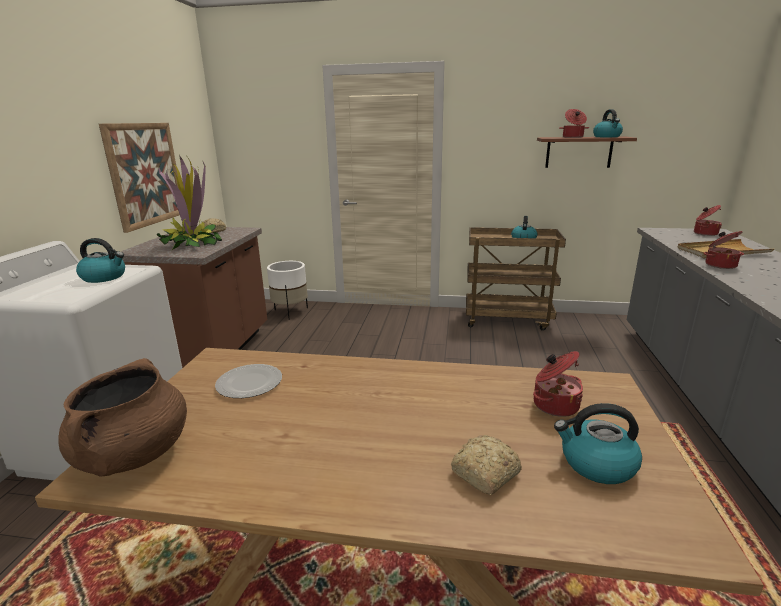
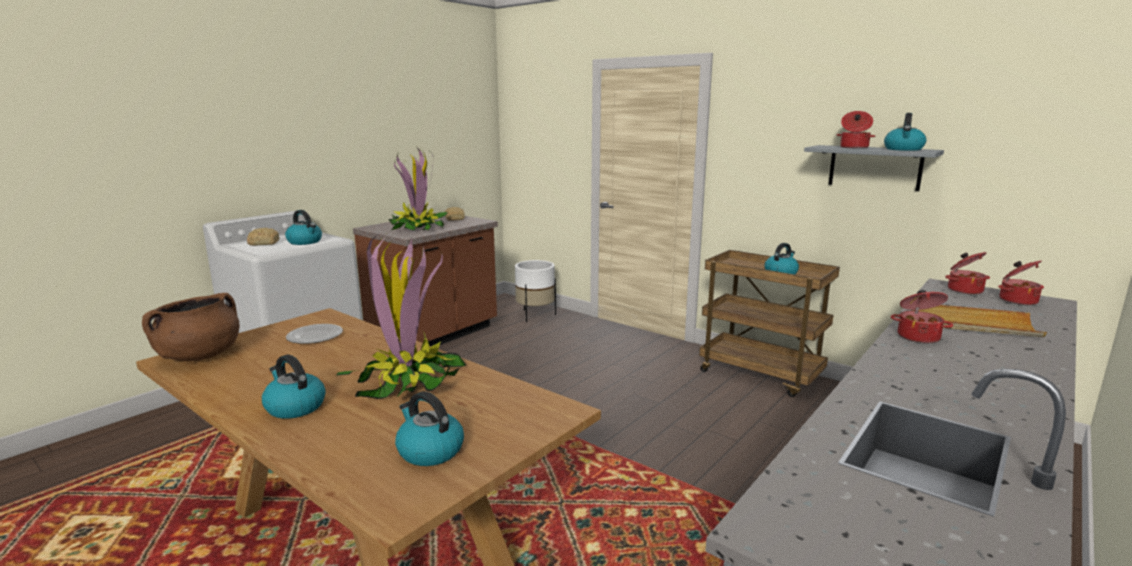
camera: 30 degrees right, 5 degrees down
(145, 174) = (406, 162): picture -> none
(383, 473) = (294, 407): none -> kettle
(443, 402) = (408, 382): none -> potted plant
(484, 474) = (347, 428): bread -> bread (263, 243)
(554, 404) = (483, 409): cooking pot -> cooking pot (964, 290)
(578, 152) = (874, 167): brown shelf -> grey shelf

